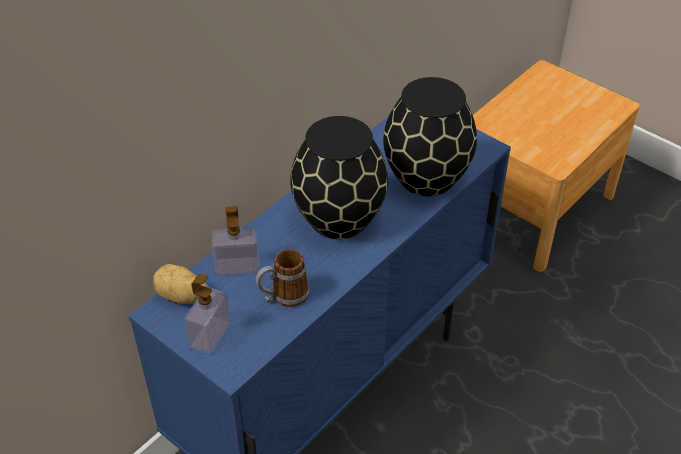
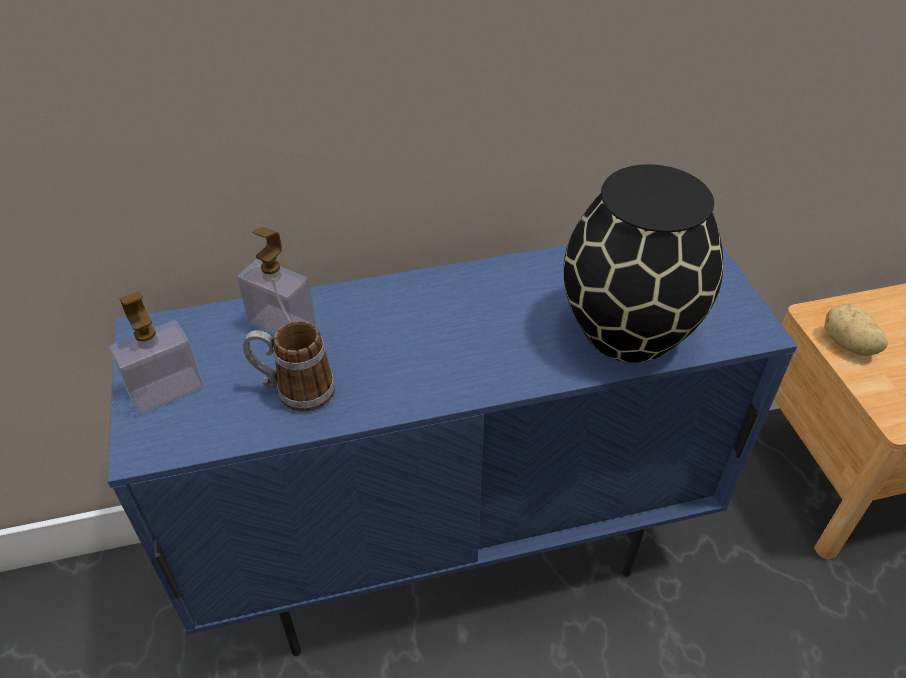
camera: 35 degrees right, 0 degrees up
(181, 297) = (187, 327): potato -> potato (847, 345)
(340, 218) = (462, 328): black vase -> none

